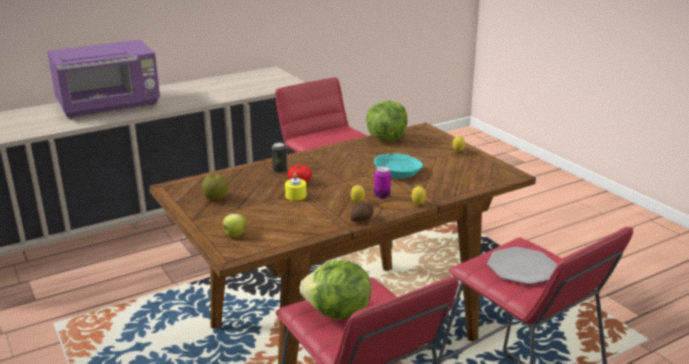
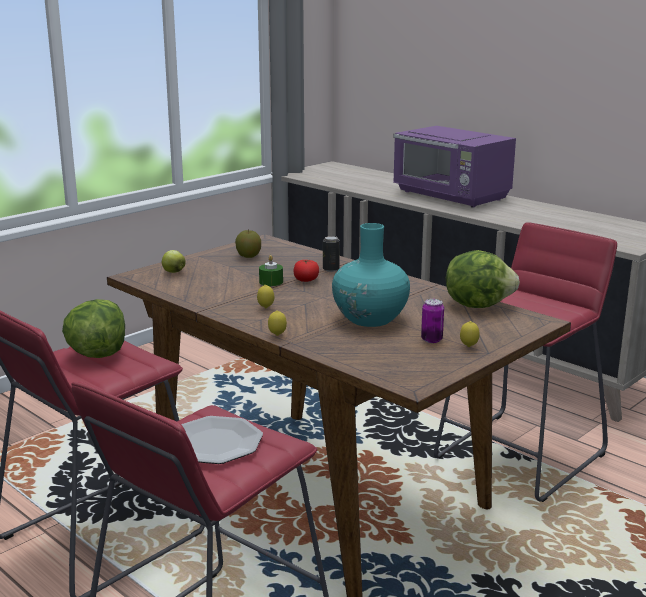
camera: 75 degrees right, 5 degrees down
(295, 195) = (271, 282): yellow candle -> green candle
(362, 219) = (225, 313): potato -> none
(382, 196) = (290, 317): can -> can (431, 340)
(398, 171) = (370, 319): turquoise bowl -> turquoise vase

